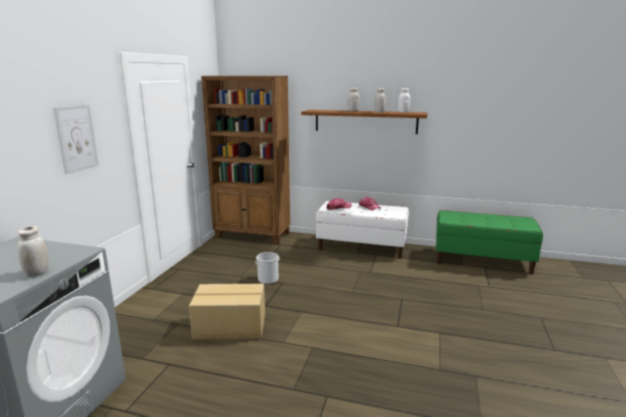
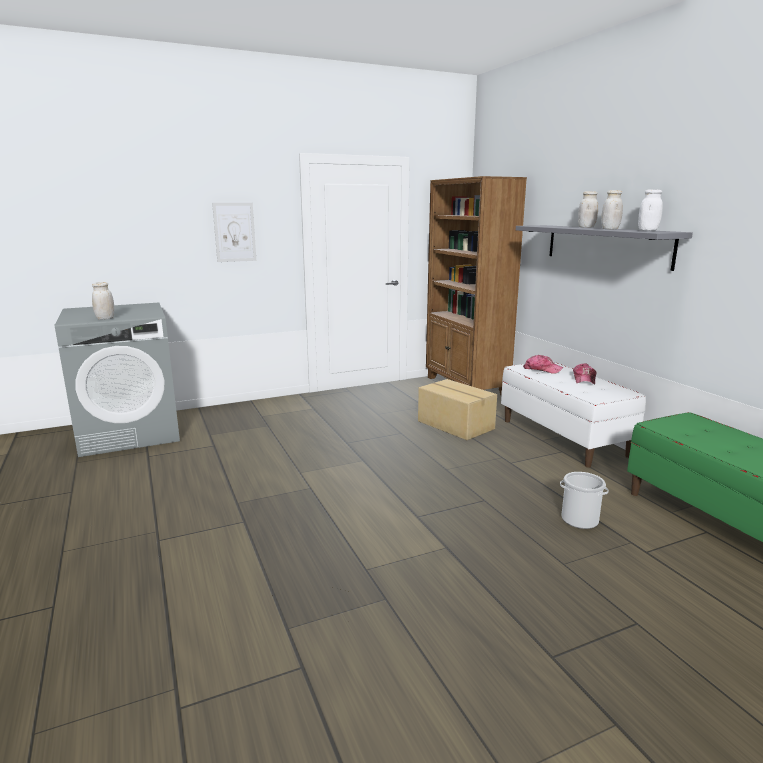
camera: 50 degrees right, 0 degrees up
(230, 327) = (291, 444): cardboard box -> cardboard box (455, 425)
(268, 279) = (395, 425): bucket -> bucket (580, 519)
(365, 121) = (606, 245): brown shelf -> grey shelf

